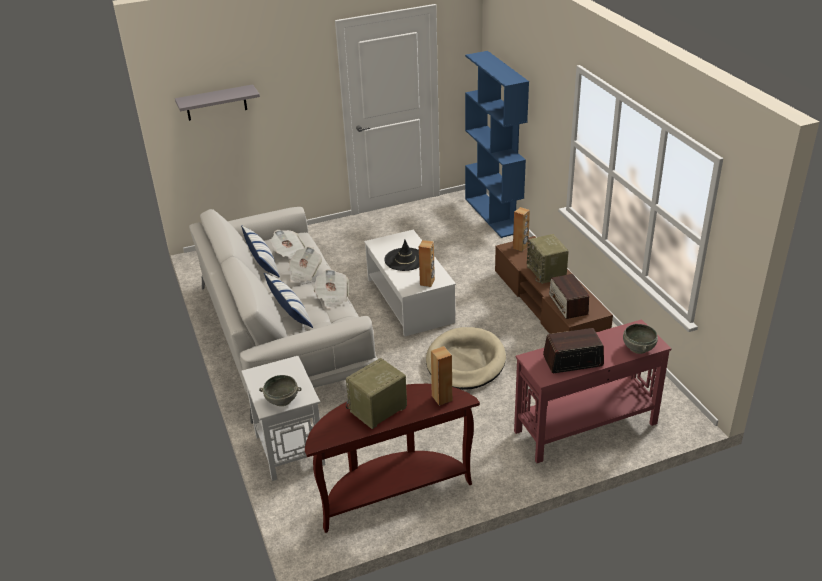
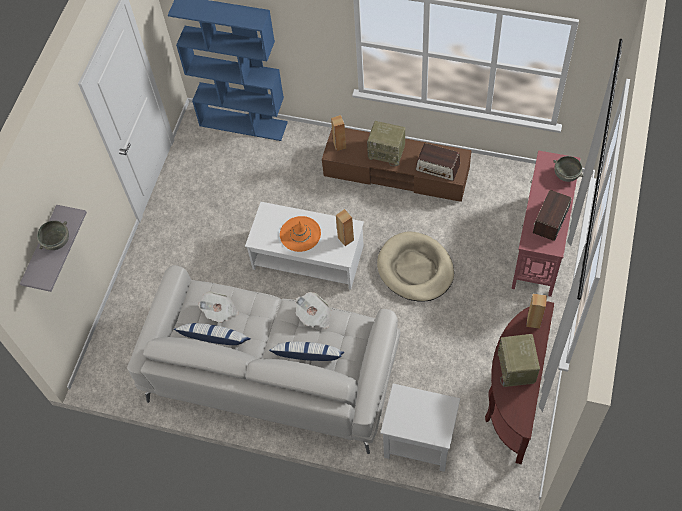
camera: 50 degrees left, 25 degrees up
(282, 399) = (439, 422): grey bowl -> grey bowl (56, 241)
(304, 273) = (262, 317): newspaper -> none
(405, 259) = (300, 234): black hat -> orange hat

